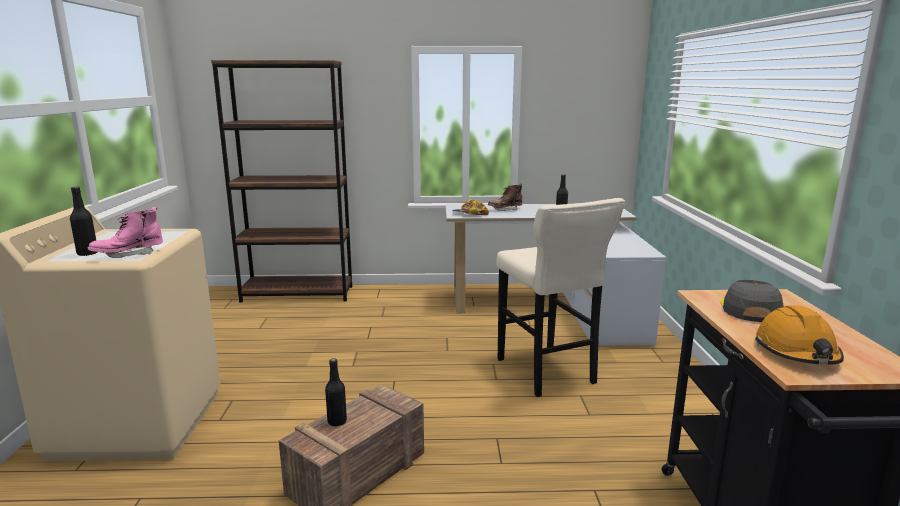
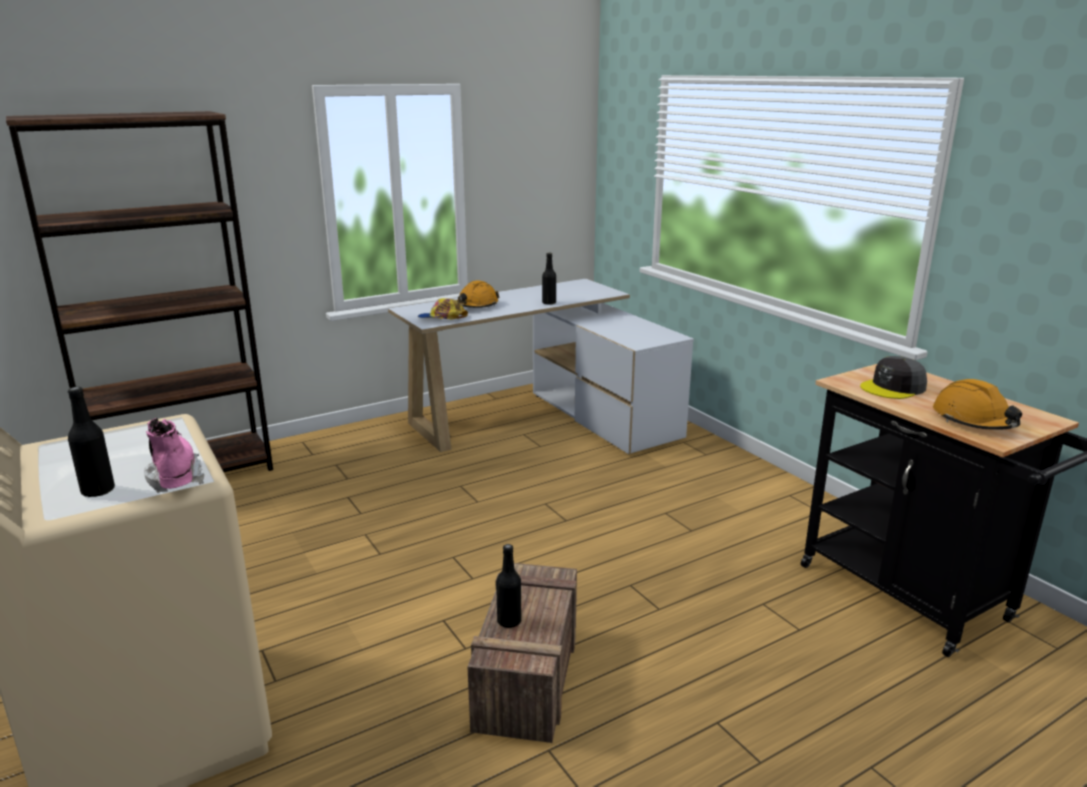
camera: 30 degrees left, 5 degrees up
(129, 255) = (175, 477): pink boot -> pink boot turned 135 degrees clockwise
(505, 210) = (476, 306): brown boot -> orange hard hat
(547, 373) = (612, 498): beige stool -> none
(749, 309) = (893, 388): grey cap -> grey cap turned 105 degrees counterclockwise

